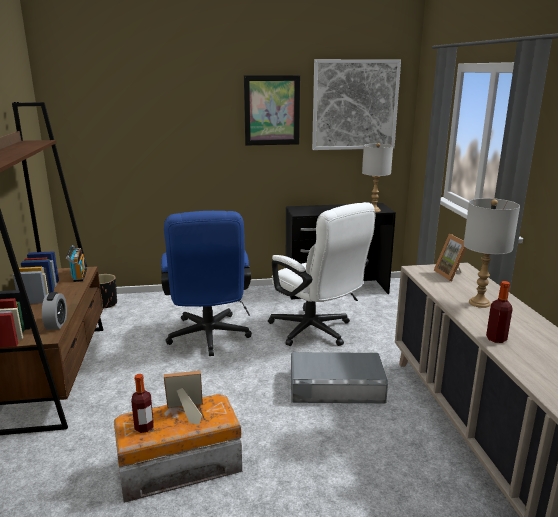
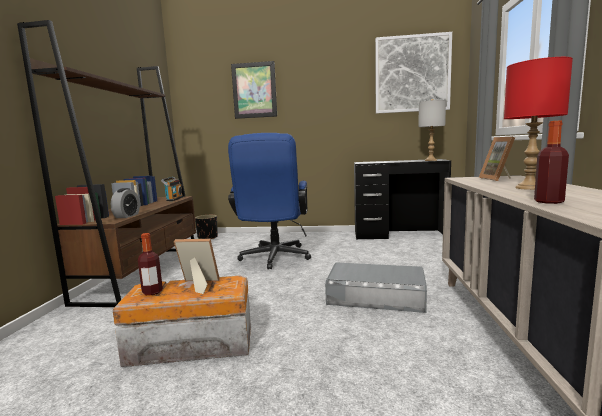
camera: 15 degrees right, 10 degrees down
(272, 110) = (341, 82): picture -> picture (254, 90)
(316, 332) = (370, 259): white office chair -> none
(479, 303) = (529, 188): grey table lamp -> red table lamp

